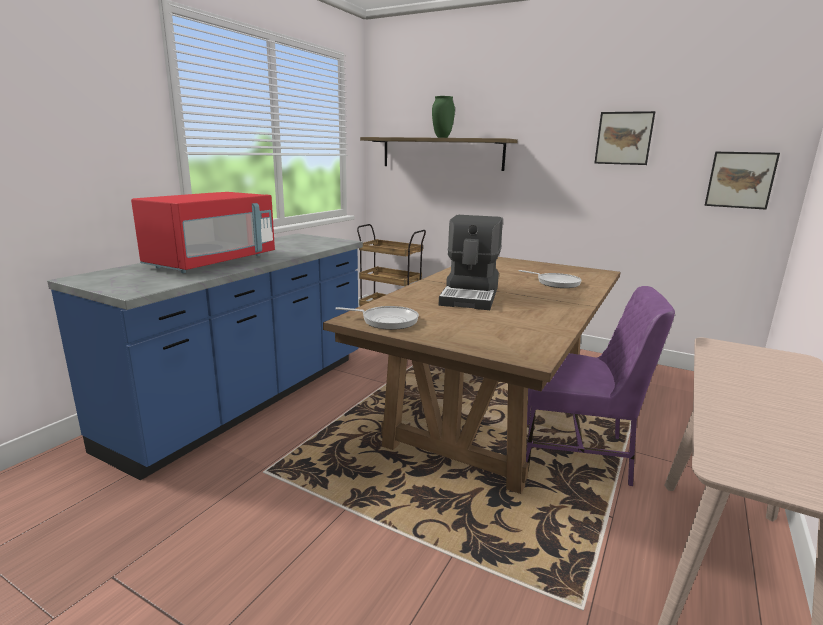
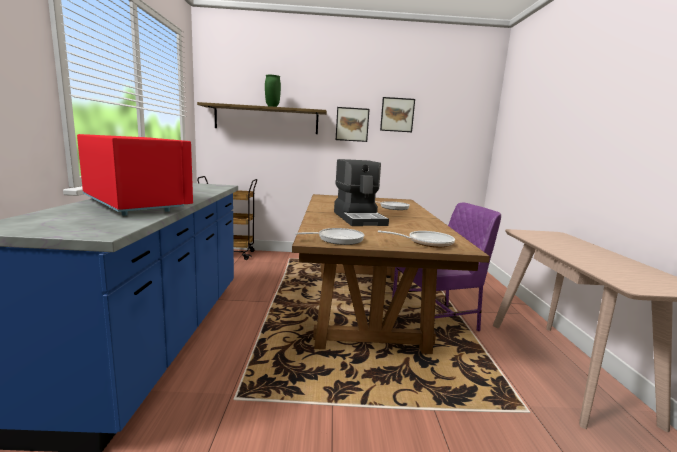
camera: 30 degrees left, 5 degrees down
(213, 262) = (136, 204): red microwave -> red microwave turned 45 degrees counterclockwise
(494, 340) = (426, 242): none -> frying pan
(740, 180) = (462, 142): picture -> picture (352, 124)

